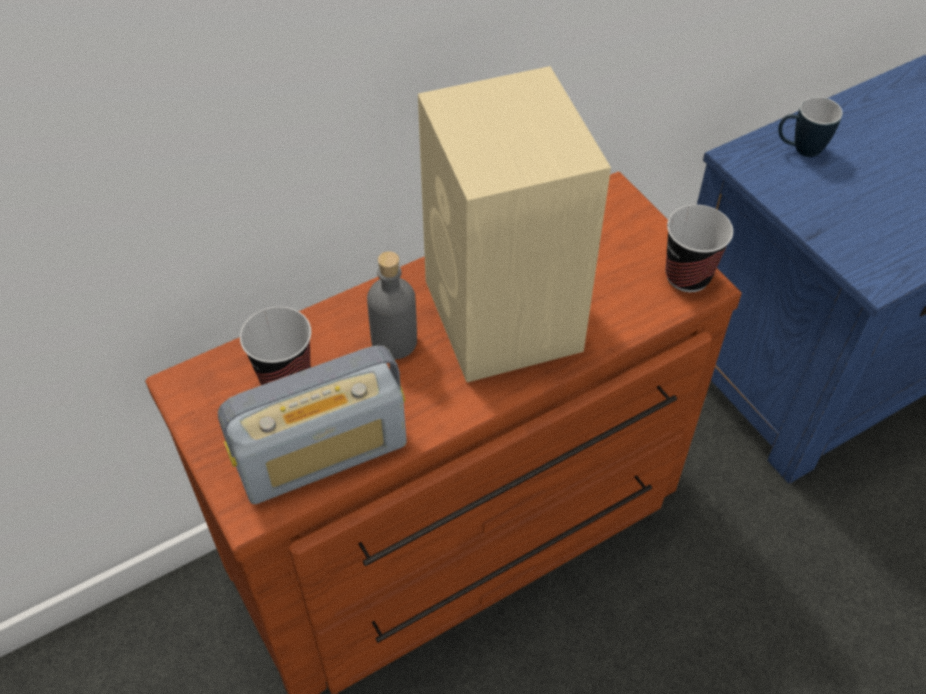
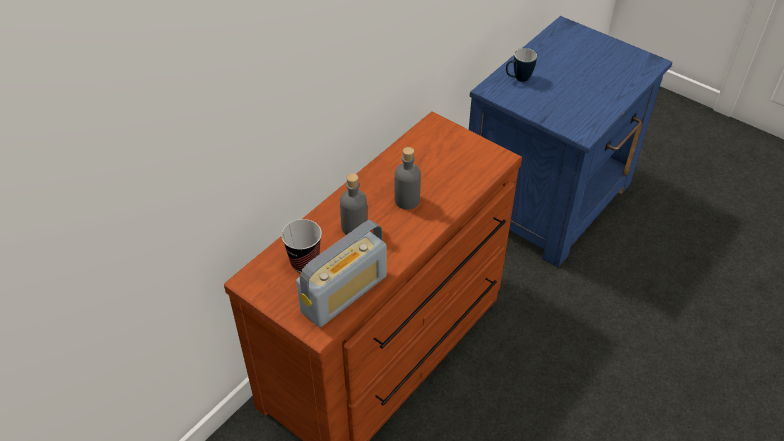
camera: 20 degrees left, 5 degrees down
(504, 318) = (407, 200): beige speaker -> grey bottle
(687, 276) = (491, 155): cup -> none

